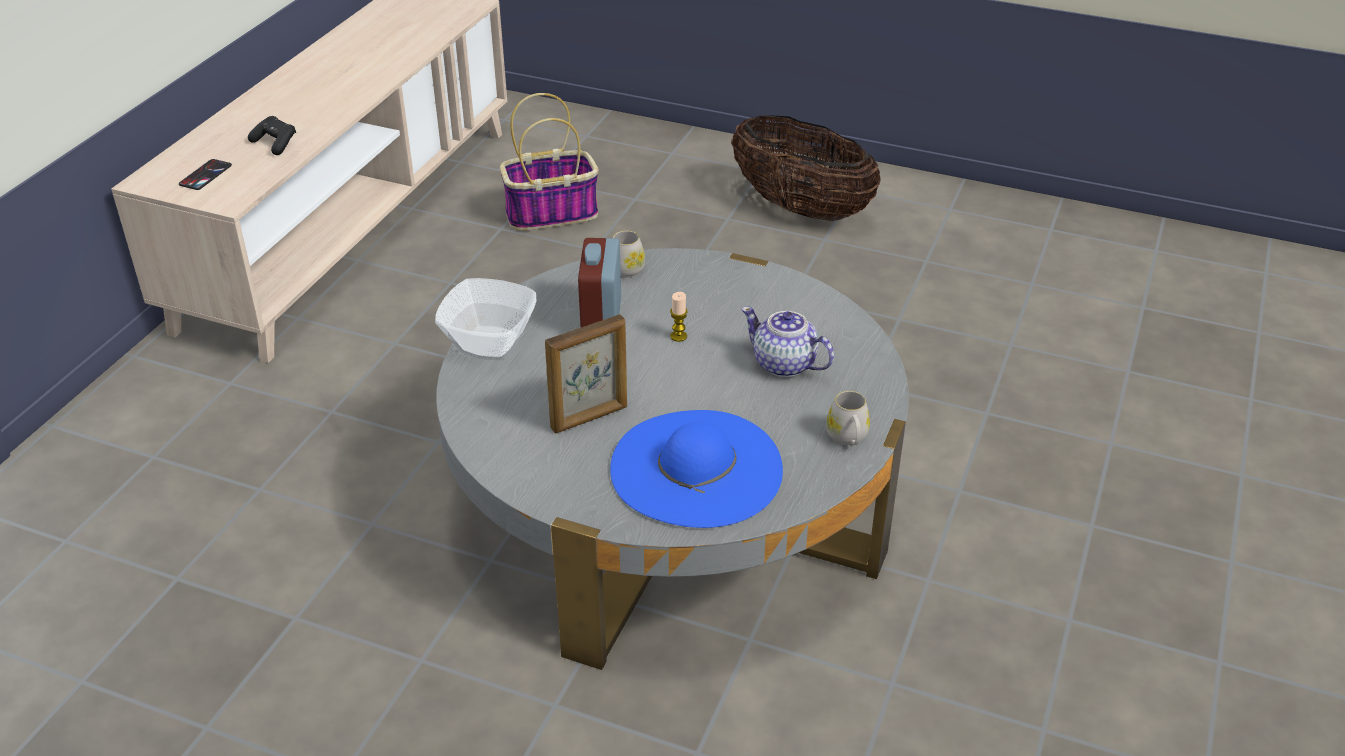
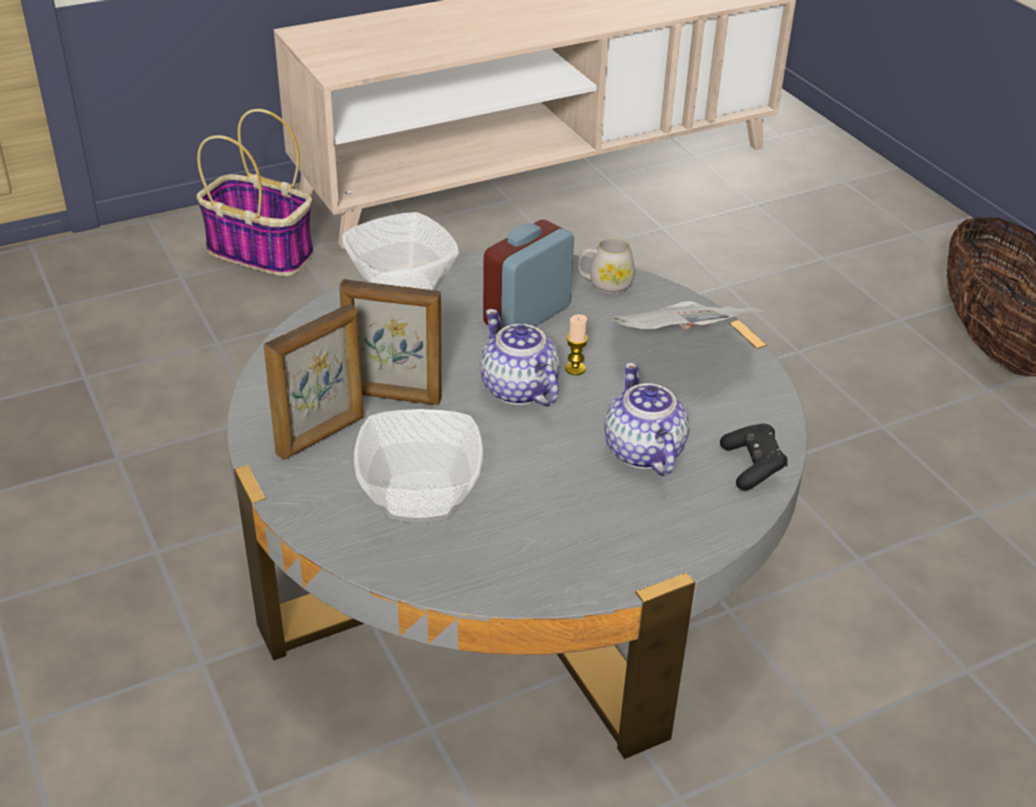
camera: 40 degrees right, 0 degrees up
(205, 175) = (350, 46): phone -> none
(275, 144) = (435, 43): black game controller -> black game controller (752, 466)
(552, 213) = (726, 236): basket -> basket (262, 252)
(580, 470) = (322, 436): none -> picture frame
(662, 369) = (518, 389): none -> teapot
(696, 468) = (421, 497): blue hat -> bowl
(723, 289) = (681, 348): none -> newspaper
(848, 438) = (607, 561): white mug -> none

